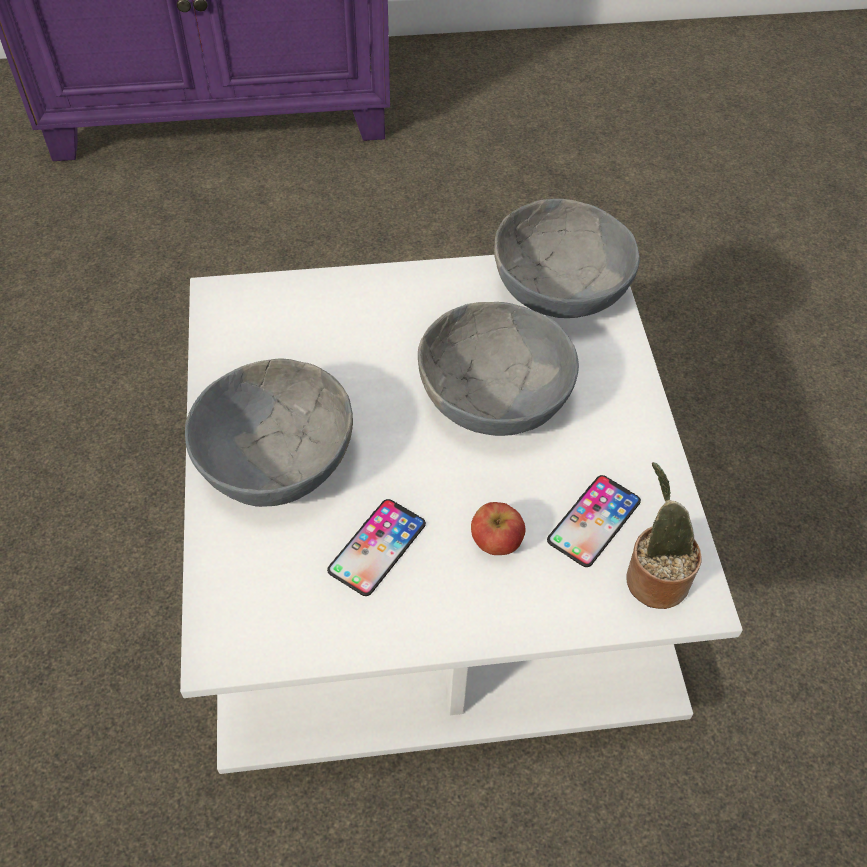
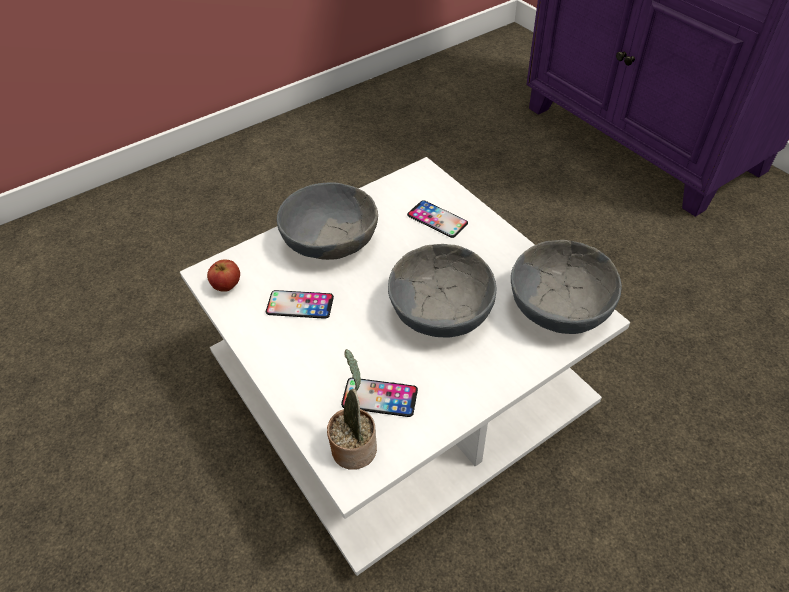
camera: 65 degrees right, 5 degrees down
(329, 325) = (437, 219): none -> phone
(496, 542) = (334, 355): apple -> apple (227, 286)

